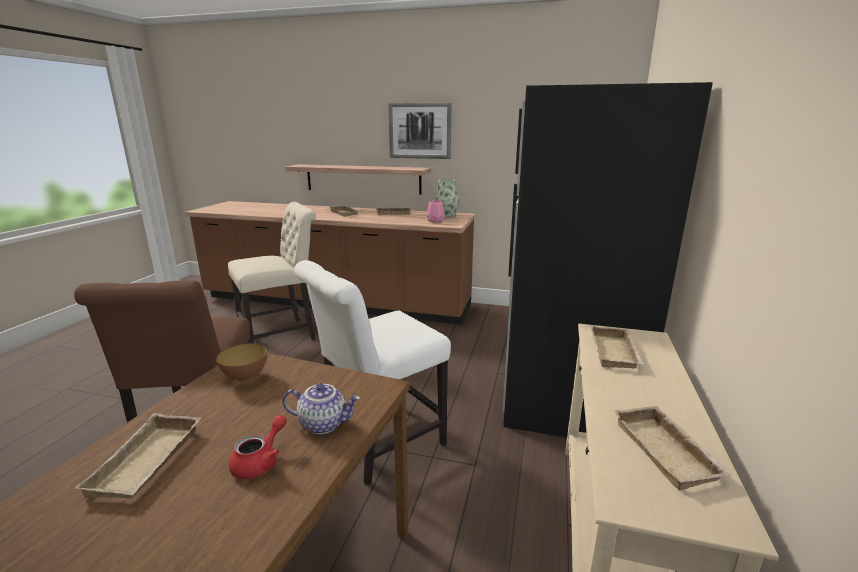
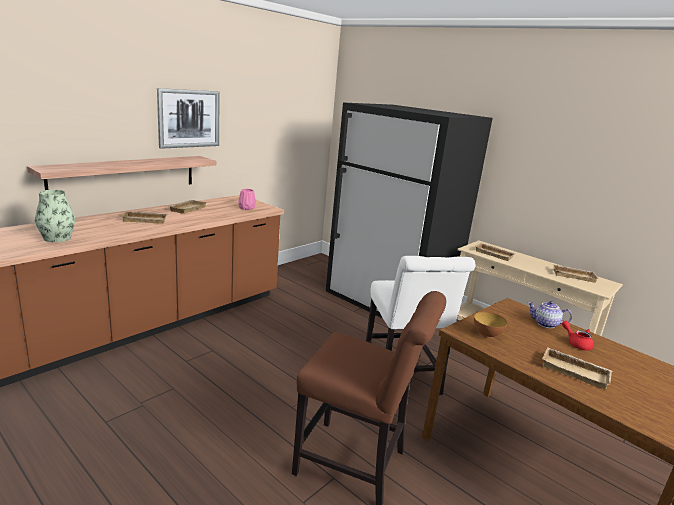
camera: 65 degrees left, 0 degrees up
(282, 335) = (169, 379): beige chair -> none
(324, 423) = (545, 324): teapot -> teapot turned 105 degrees counterclockwise
(446, 215) = (231, 200): vase -> vase (57, 238)

